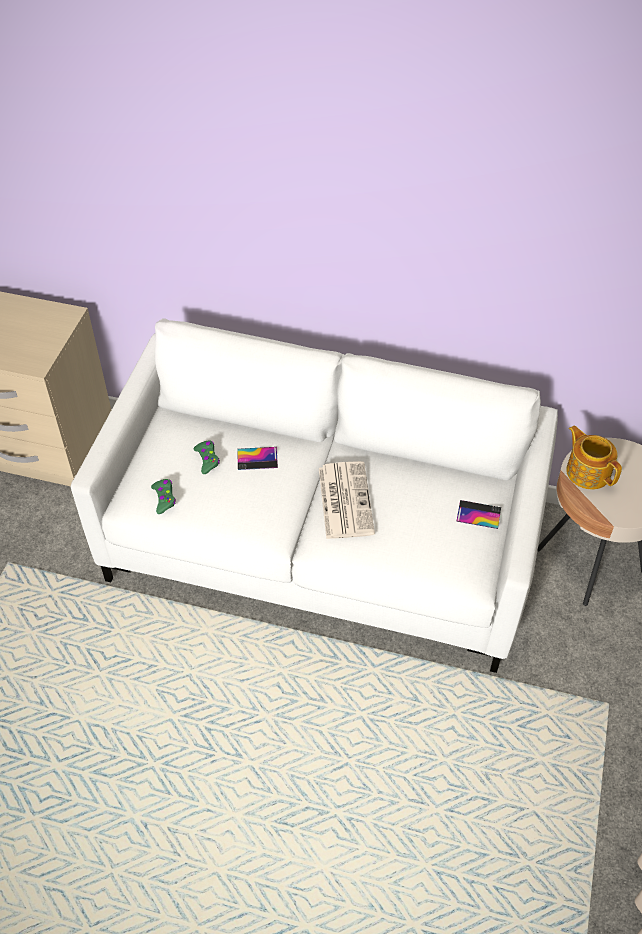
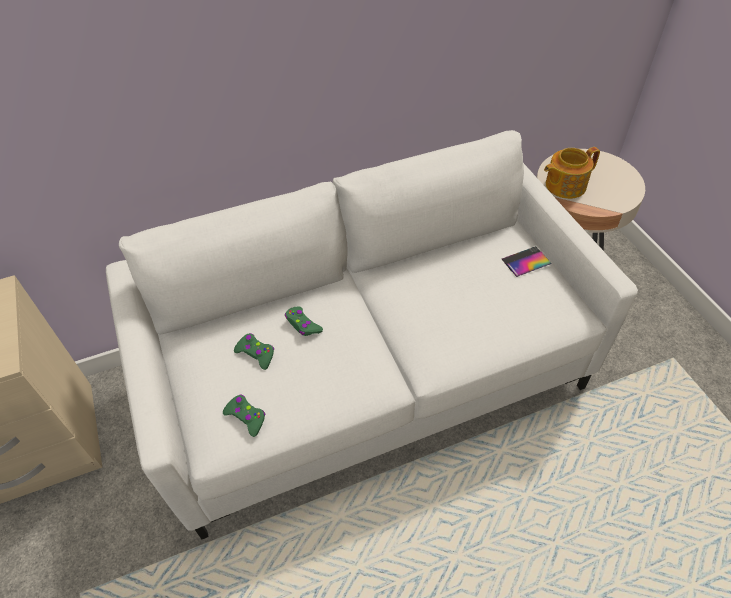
camera: 35 degrees left, 0 degrees up
(257, 458) = (303, 325): phone -> green game controller
(344, 499) = (413, 314): newspaper -> none
(587, 471) = (564, 185): teapot -> teapot turned 45 degrees counterclockwise

